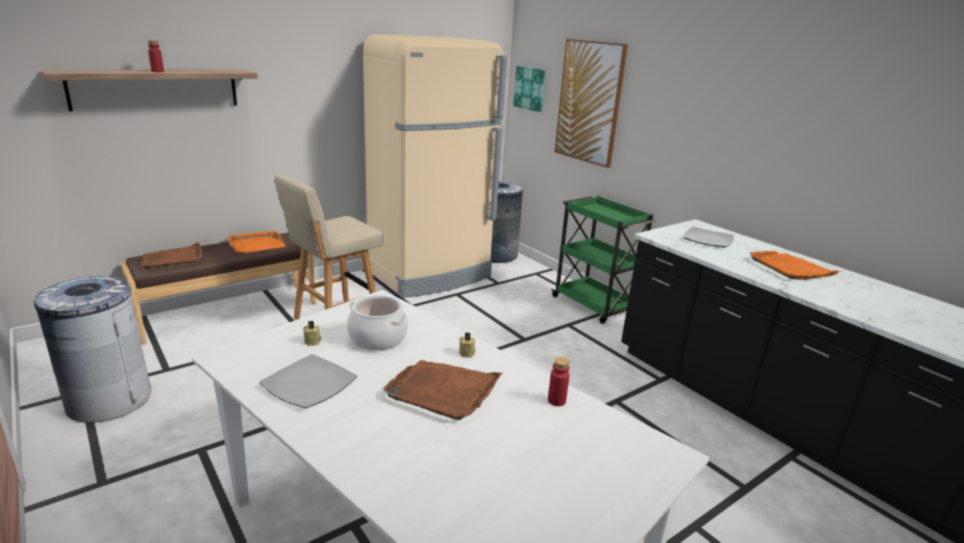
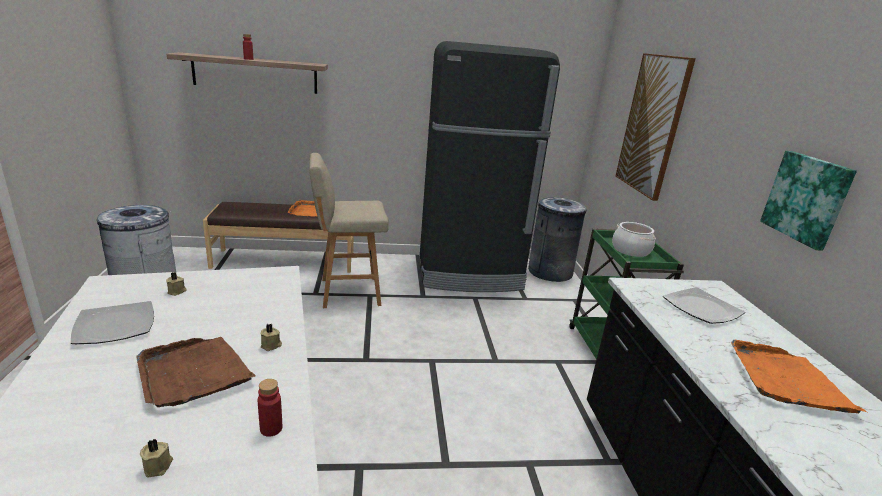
camera: 30 degrees right, 0 degrees up
(173, 259) = (246, 209): brown tray -> none
(378, 338) = (225, 306): cooking pot -> cooking pot (631, 250)
(431, 274) = (470, 273): beige fridge -> black fridge
(524, 449) = (159, 466): none -> beige candle
(530, 88) = (610, 107): picture -> picture (807, 198)

